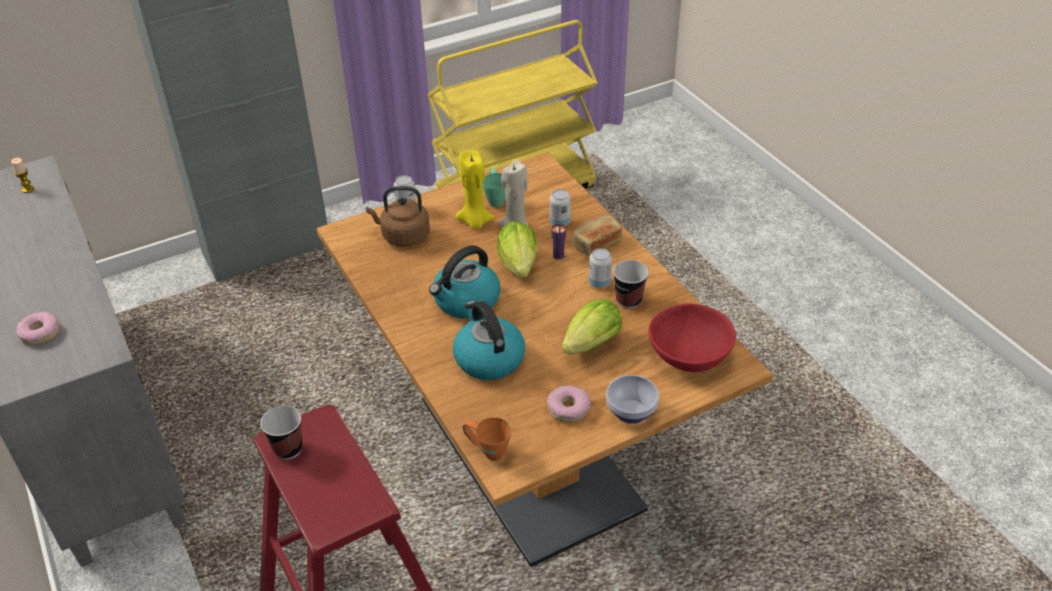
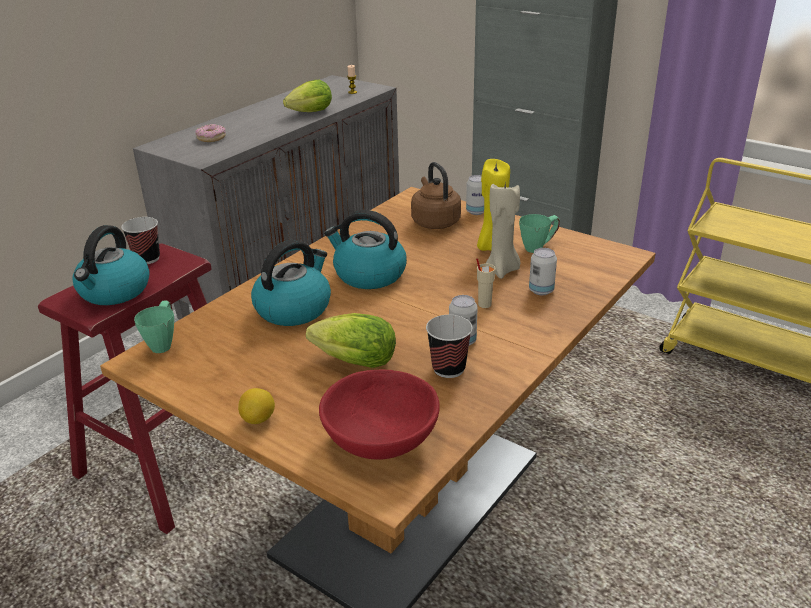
camera: 65 degrees right, 10 degrees down
(341, 483) = (114, 291): none -> kettle
(487, 451) = (164, 342): orange mug -> green mug
(519, 268) = (443, 288): lettuce -> lettuce (308, 113)
(558, 256) = (484, 304): purple cup -> beige cup
(568, 408) = (244, 374): donut -> none
(596, 243) = (529, 321): bread -> none
(632, 412) = (259, 419): bowl -> lemon

